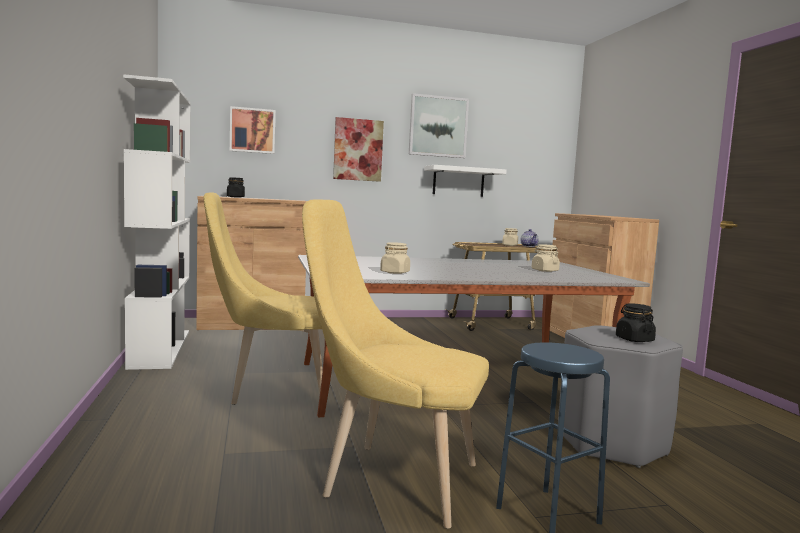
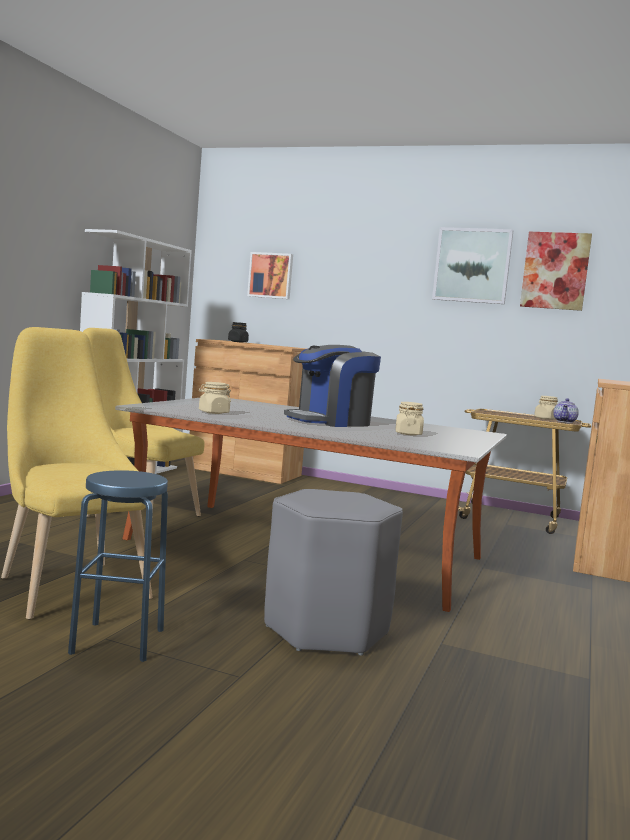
camera: 35 degrees right, 0 degrees up
(358, 150) = (375, 294): picture -> picture (555, 271)
(458, 181) = (496, 334): white shelf -> none
(472, 267) = (330, 421): none -> coffee machine
(634, 339) = (330, 504): black jar -> none

